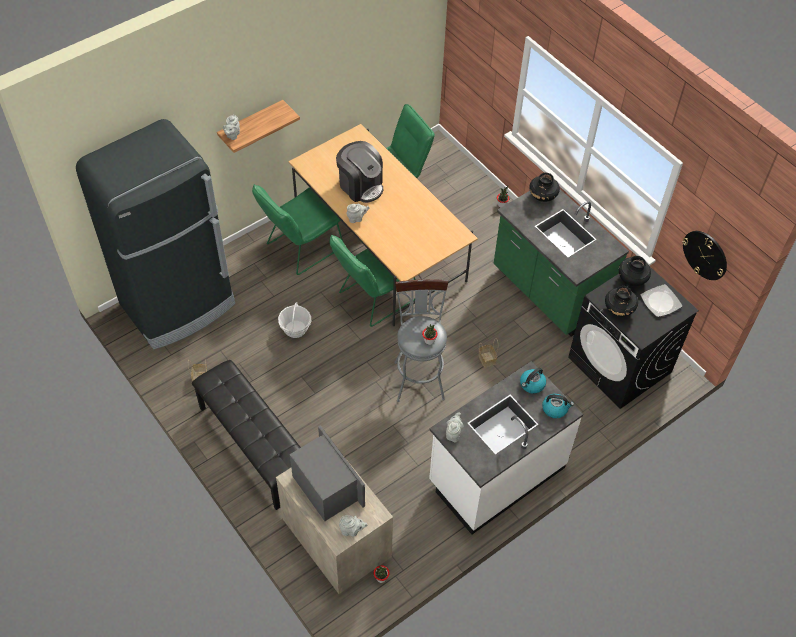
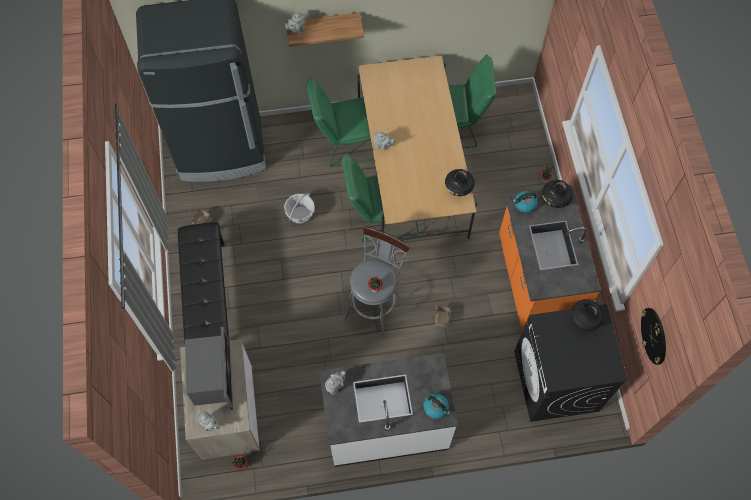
camera: 30 degrees right, 10 degrees up
(360, 185) = (405, 115): coffee machine -> none
(532, 385) = (430, 375): kettle -> kettle (524, 204)
(548, 291) = (535, 281): green counter -> orange counter
(618, 309) = (552, 343): black vase -> black vase (458, 188)
(660, 302) = (596, 355): plate -> none

